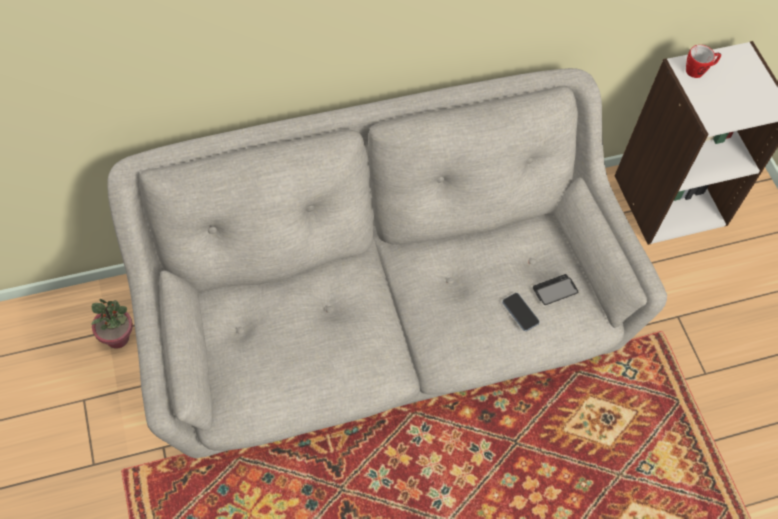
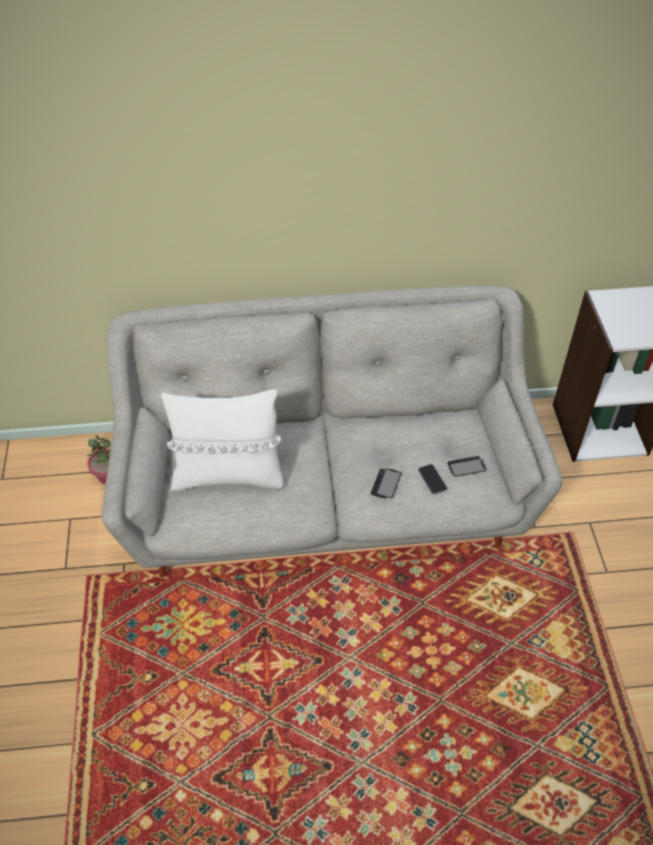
camera: 15 degrees right, 10 degrees down
(282, 340) = (228, 475): none -> white pillow
(468, 325) = (385, 484): none -> phone
(698, 70) = (614, 302): mug -> none

